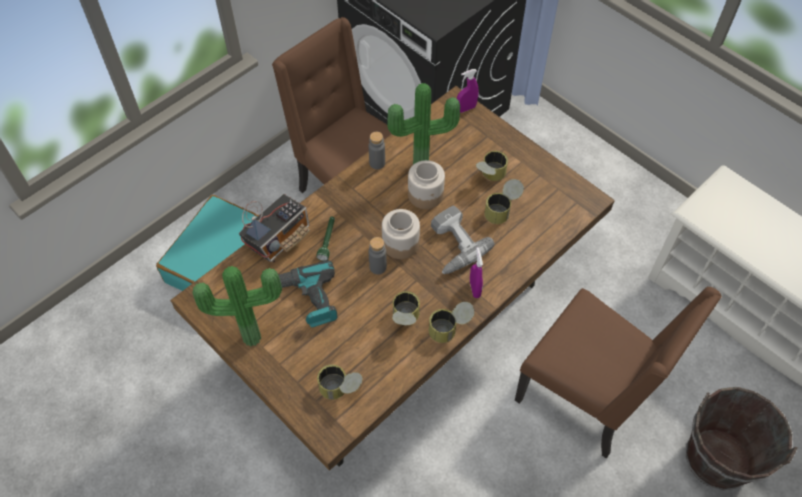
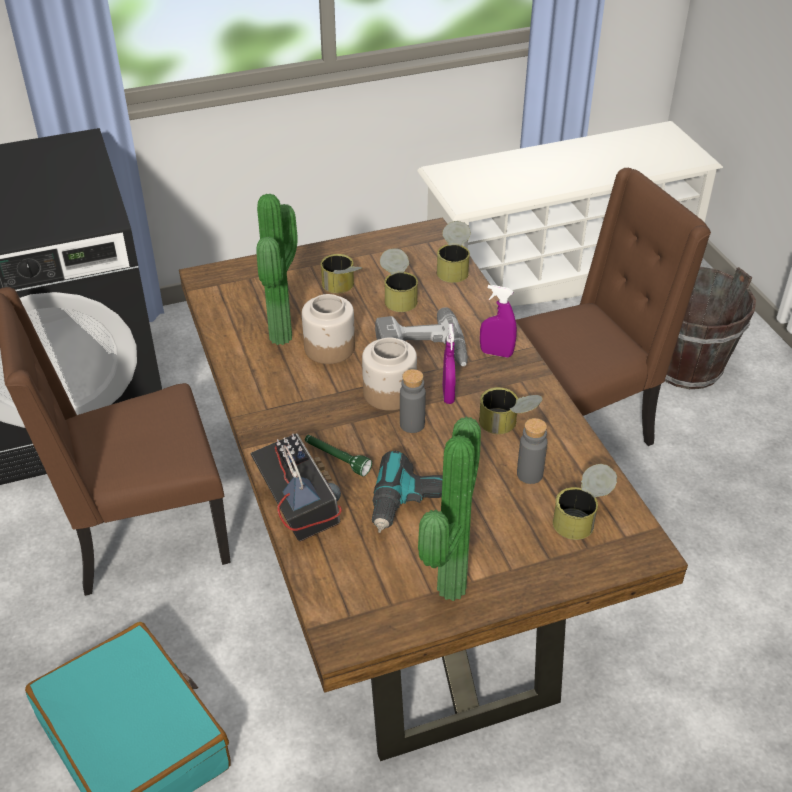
camera: 65 degrees left, 15 degrees down
(377, 163) = (243, 373): grey bottle -> grey bottle (529, 474)
(450, 328) = (541, 391): can -> can (454, 267)
(466, 108) = (223, 273): purple spray bottle -> purple spray bottle (448, 394)

